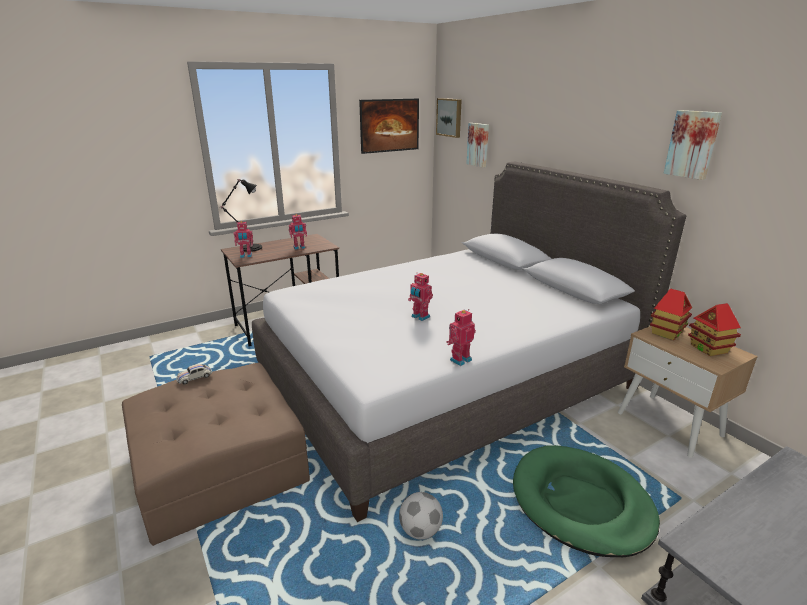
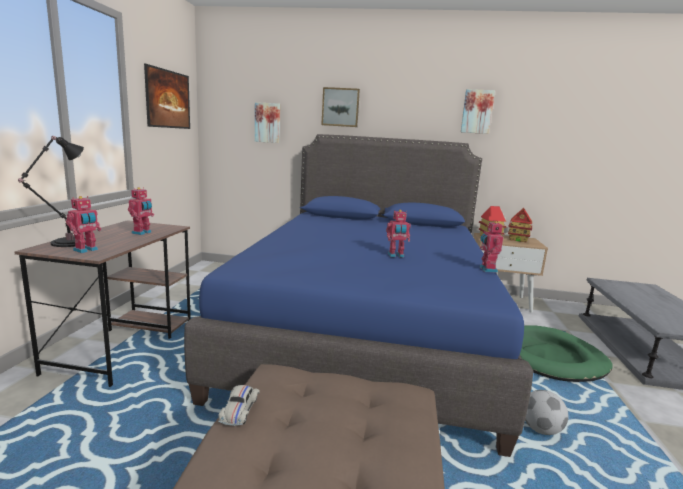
camera: 50 degrees left, 10 degrees down
(446, 382) = (366, 330): grey bed -> blue bed
(450, 117) = (223, 98): picture -> picture (340, 107)

